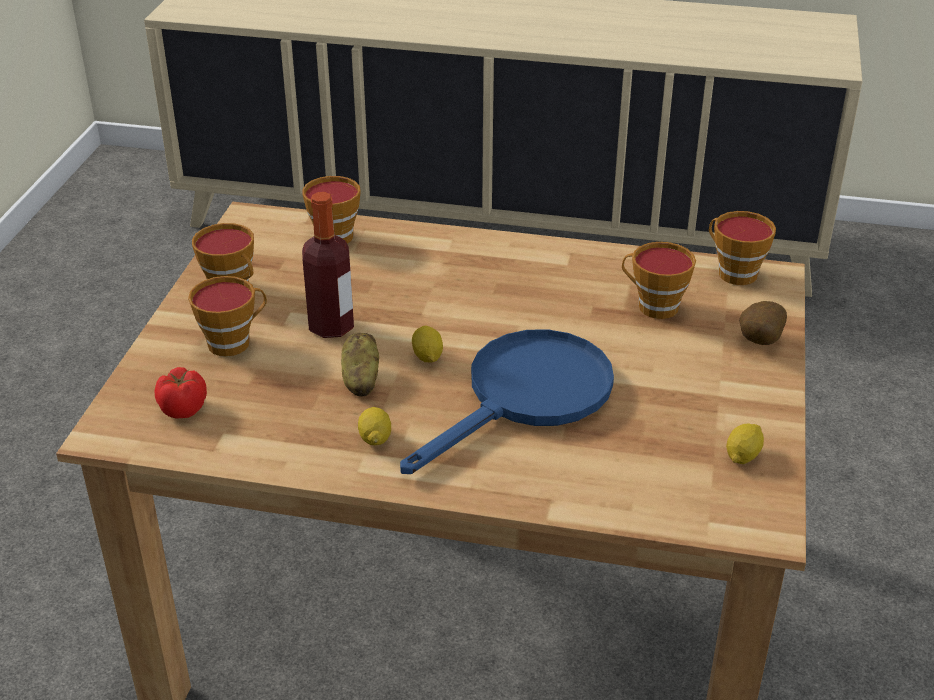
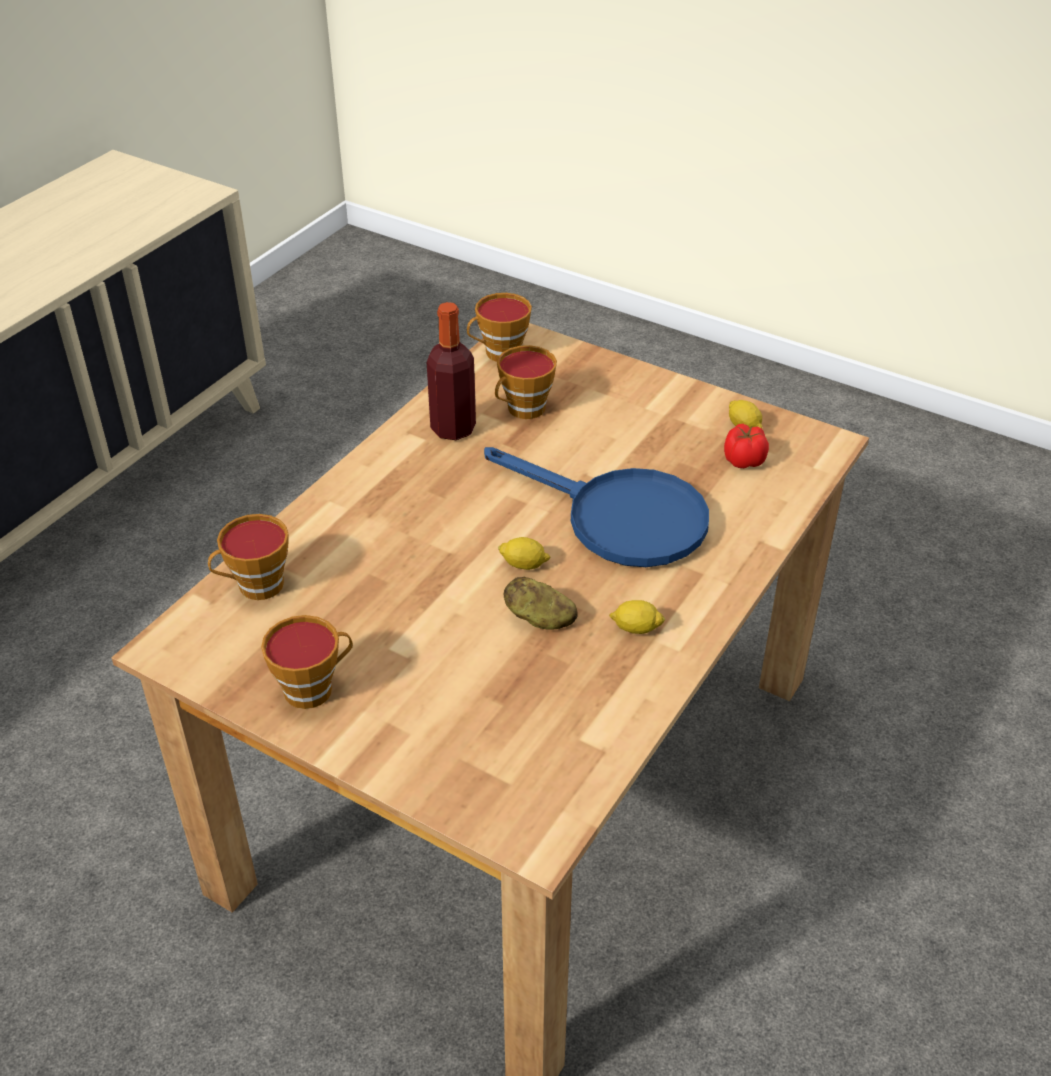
camera: 70 degrees left, 5 degrees up
(184, 408) = (523, 765): tomato -> tomato (743, 460)
(233, 342) = (420, 704): cup -> none
(331, 326) = (435, 621): bottle -> bottle (453, 428)
(526, 397) = (618, 518): blue frying pan -> blue frying pan turned 150 degrees clockwise
(758, 342) = (605, 373): potato -> none

